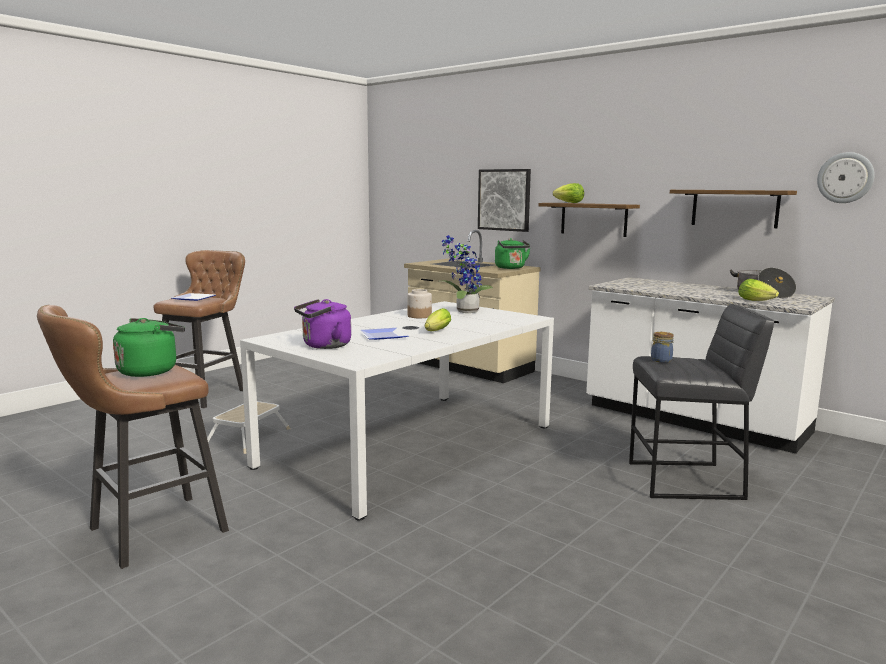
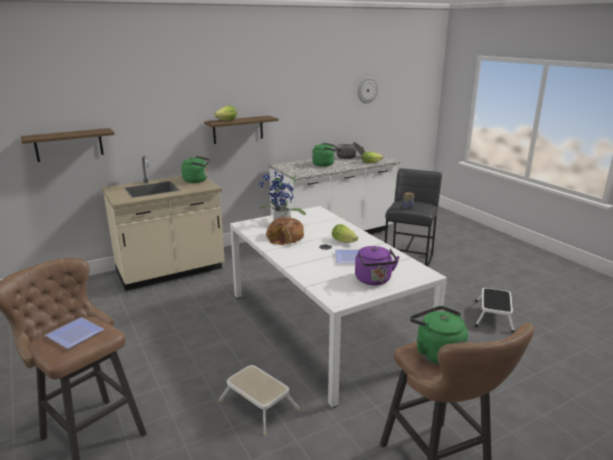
camera: 70 degrees left, 10 degrees up
(419, 316) = (286, 238): jar -> bread
(504, 200) = (156, 124): picture -> none
(555, 571) = (494, 316): none -> black step ladder
(684, 288) = (324, 164): none -> green kettle
(734, 208) = (322, 111): shelf -> shelf (69, 145)

